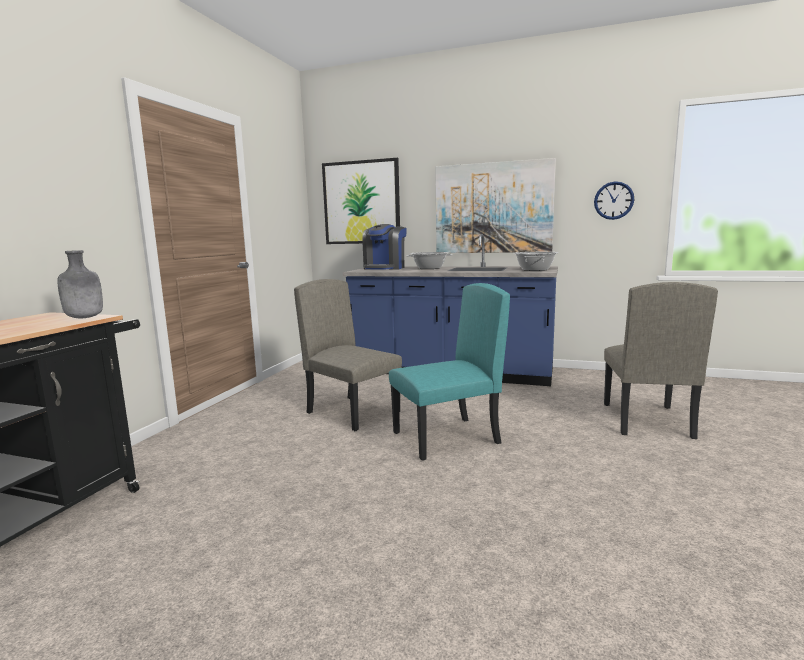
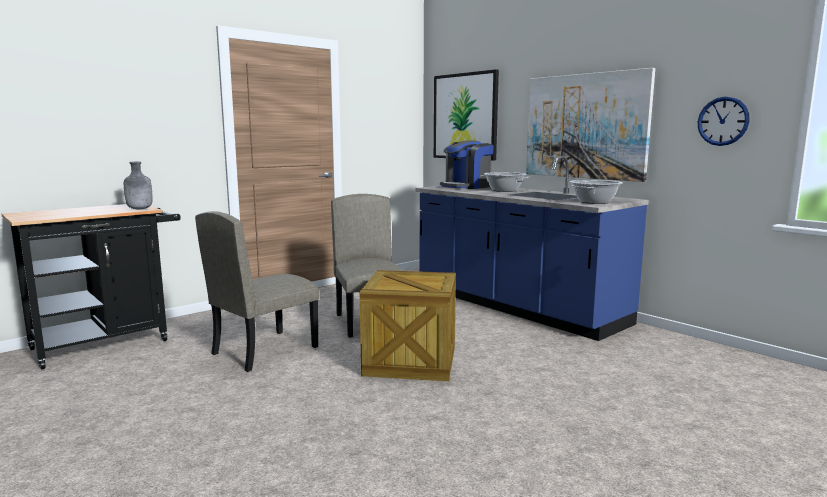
camera: 30 degrees right, 0 degrees up
(446, 438) = (410, 361): turquoise chair -> crate
(645, 420) = (643, 397): beige chair -> beige chair (264, 350)

